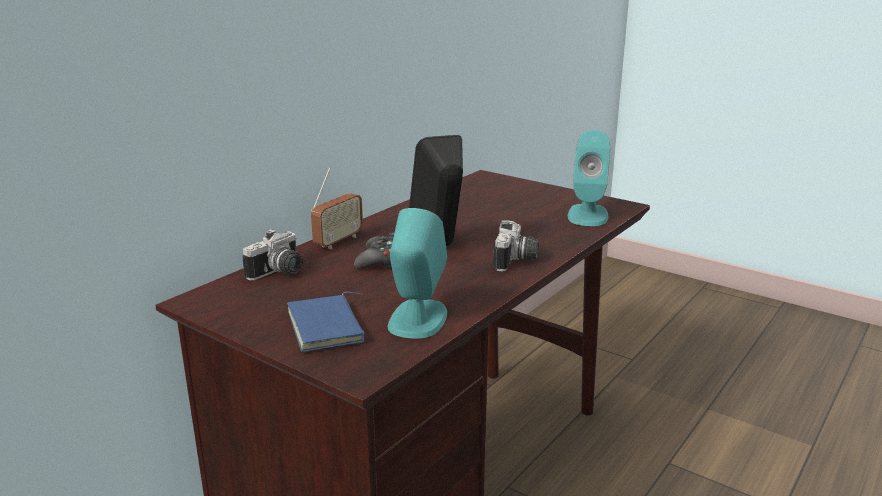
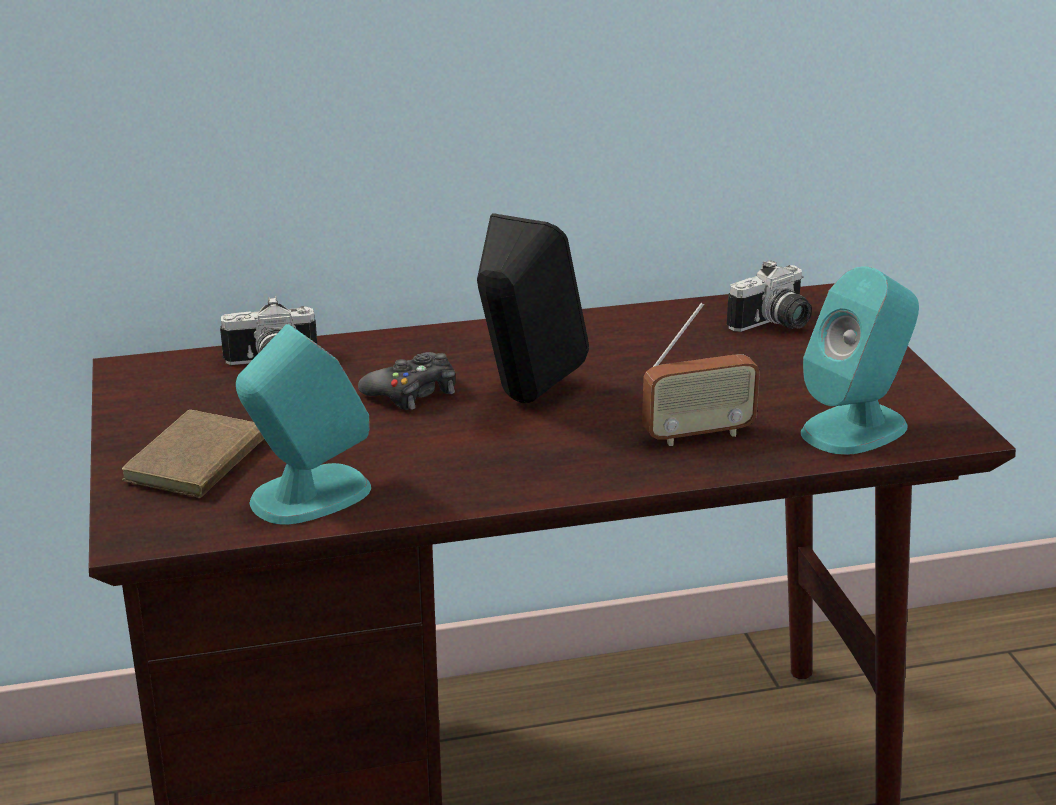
camera: 40 degrees right, 5 degrees up
(328, 327) = (201, 462): blue book -> brown book
(338, 241) = (412, 343): radio -> radio (698, 435)
(516, 261) = (588, 464): camera -> camera (775, 325)

